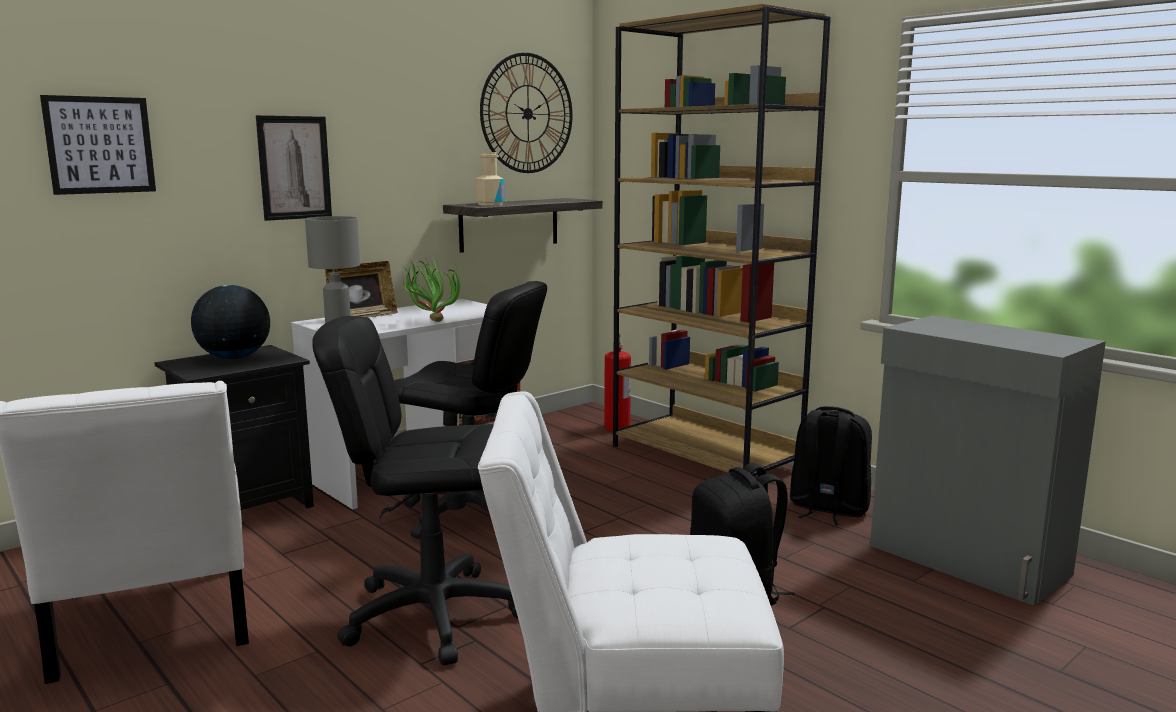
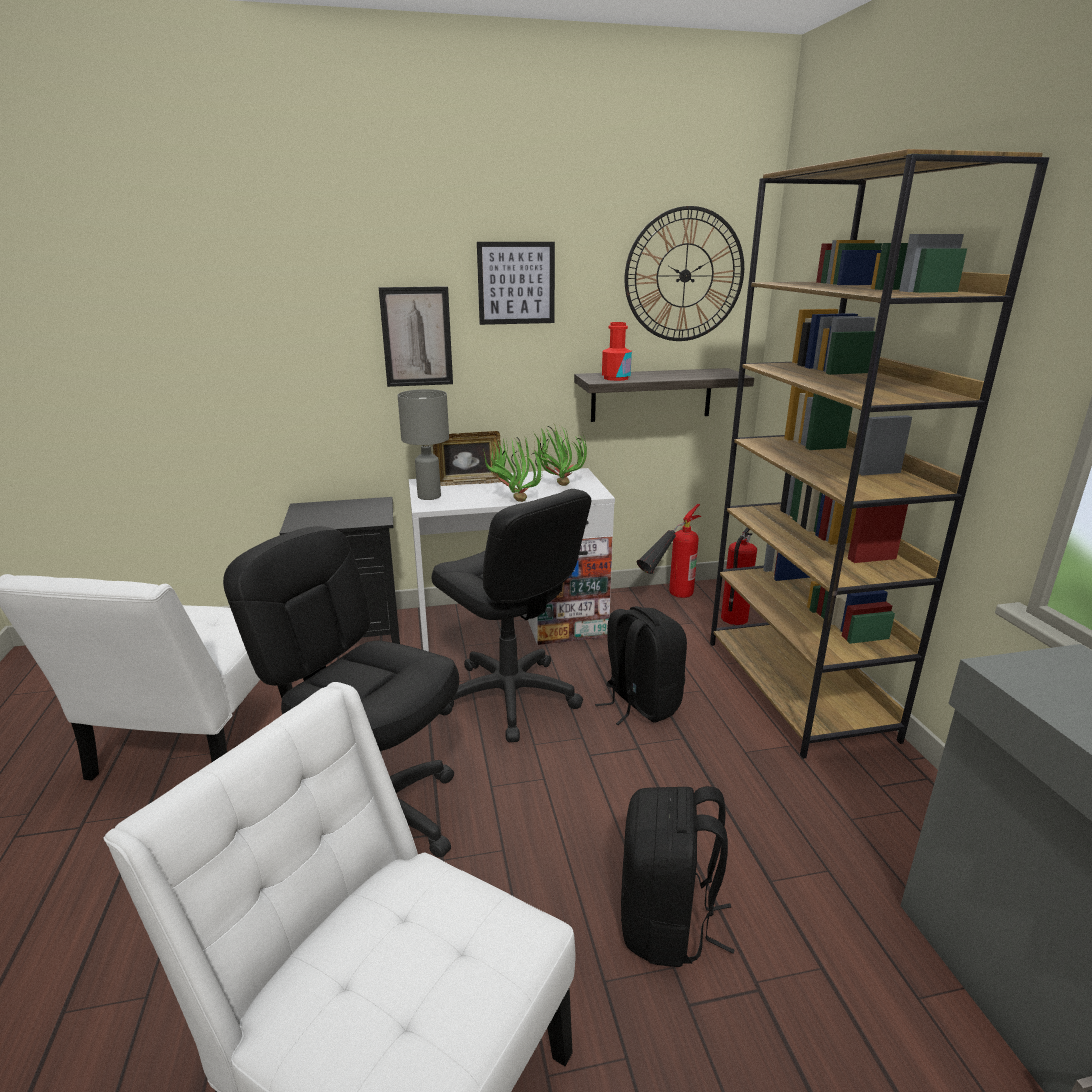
camera: 30 degrees right, 10 degrees up
(100, 145) = (238, 318): picture -> picture (516, 283)
(234, 358) = (344, 510): globe -> none
(453, 310) = (556, 485): none -> potted plant
(490, 204) = (616, 378): beige bottle -> red bottle
(547, 426) = (667, 600): none -> fire extinguisher
(827, 509) = (888, 819): black backpack -> black backpack (640, 703)

